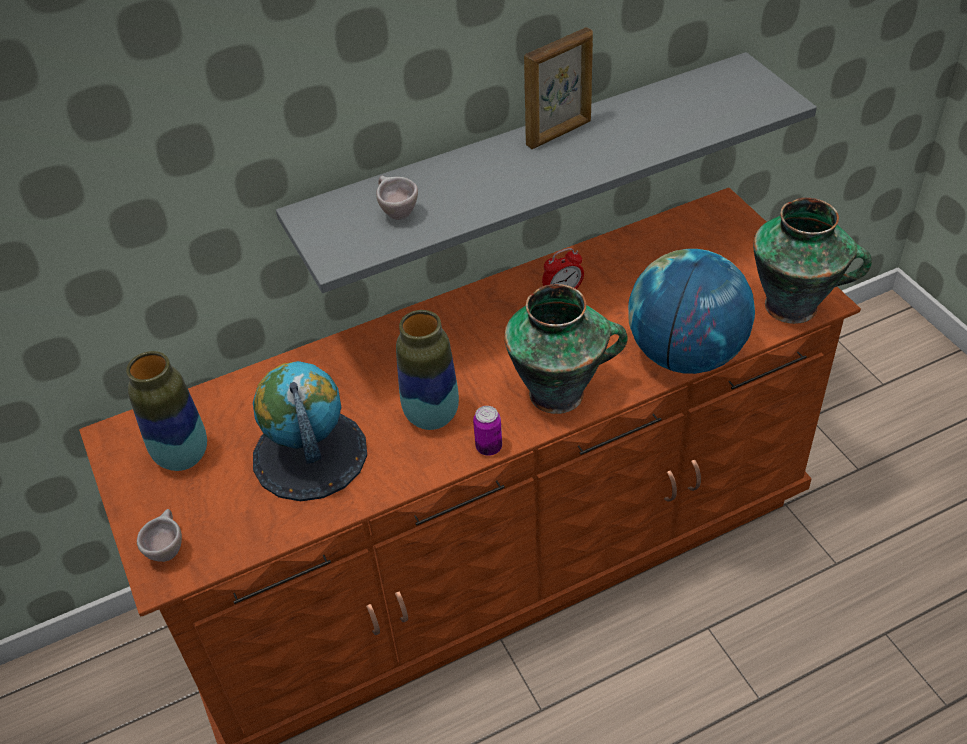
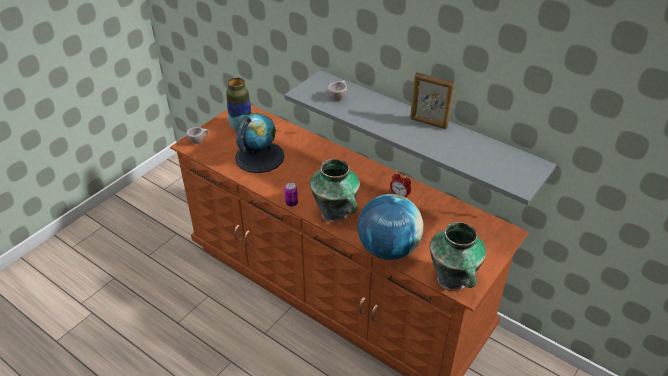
camera: 60 degrees right, 5 degrees down
(431, 416) = (299, 181): vase -> none

